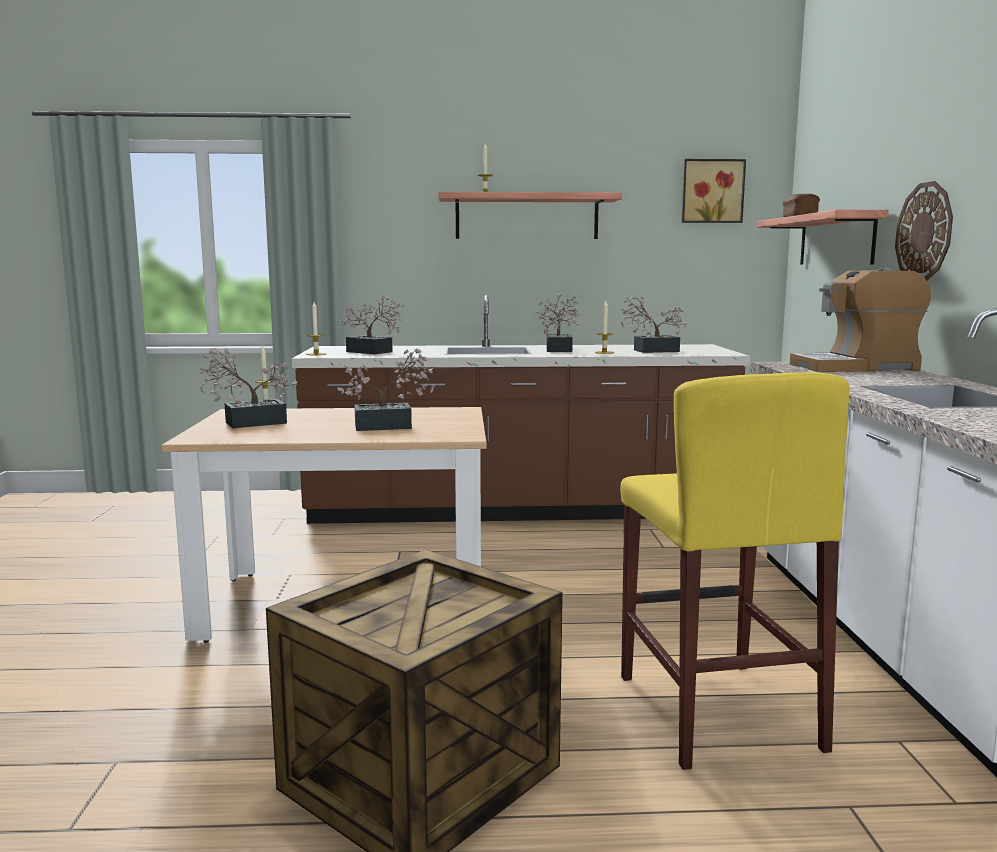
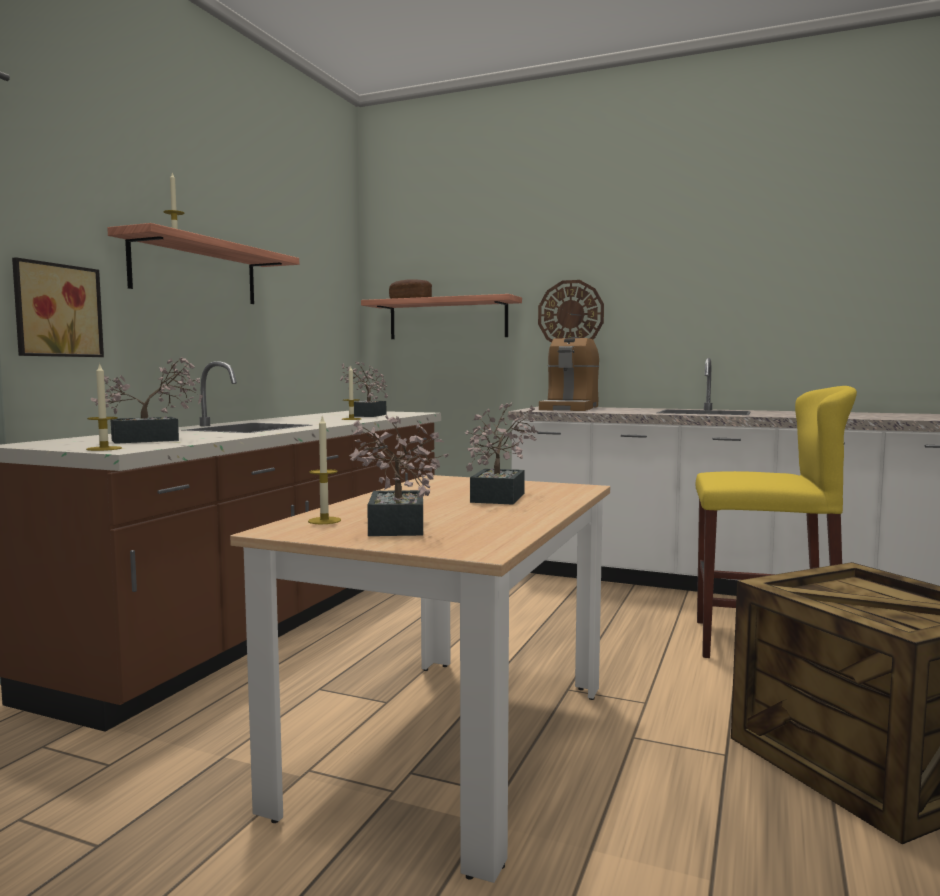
camera: 65 degrees left, 5 degrees down
(559, 349) = (295, 421): potted plant -> none
(712, 191) = (322, 268): picture -> picture (55, 310)

